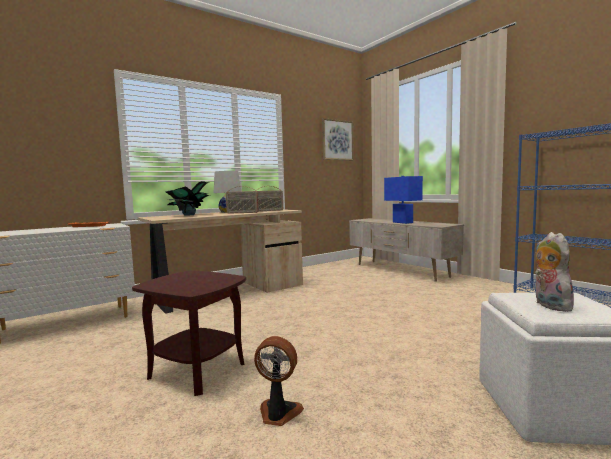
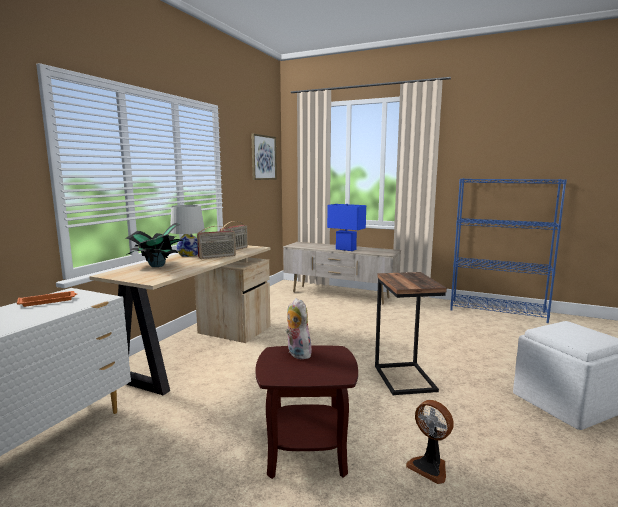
camera: 30 degrees left, 5 degrees up
(278, 414) = (429, 467): fan -> fan turned 120 degrees counterclockwise
(367, 340) = (405, 378): none -> side table
(549, 305) = (574, 336): plush toy -> plush toy (297, 353)

